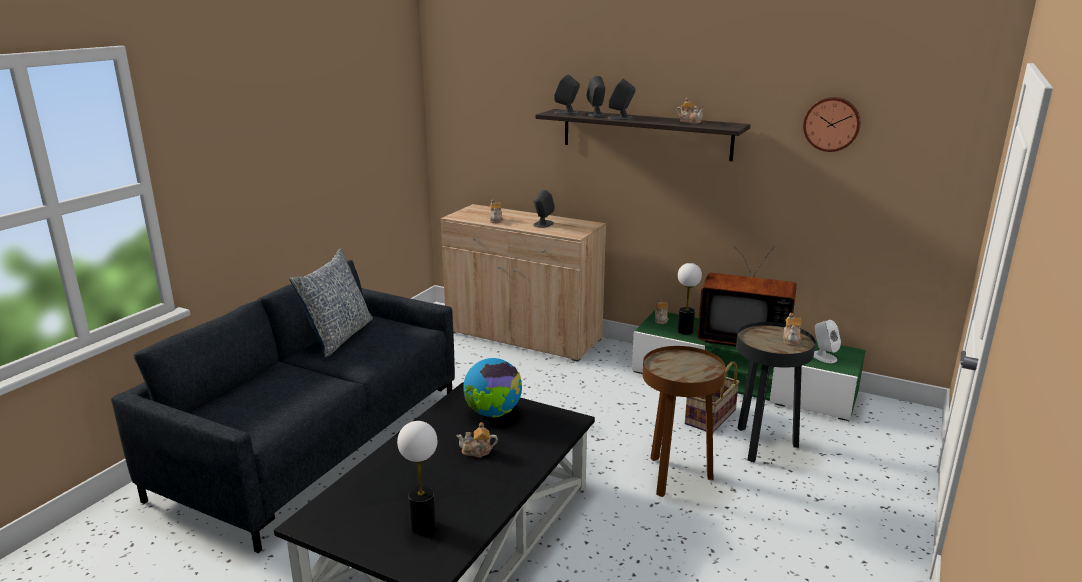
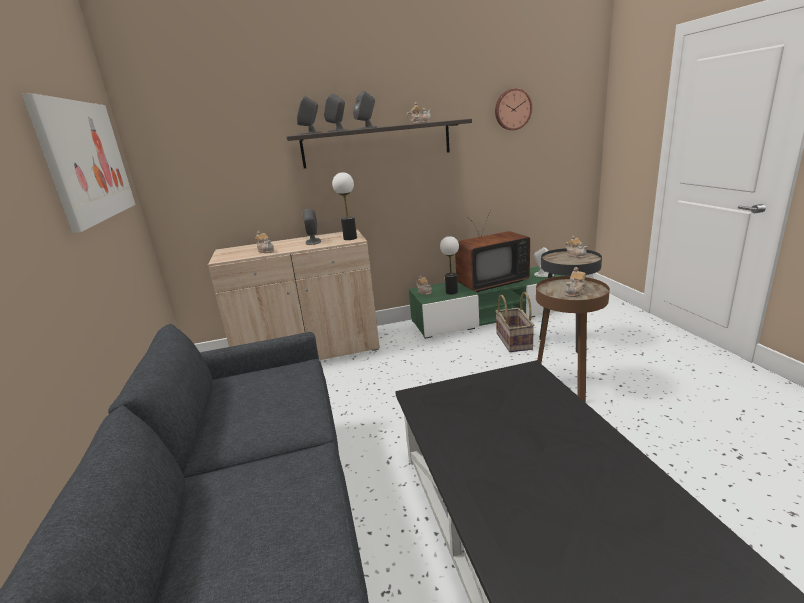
camera: 40 degrees left, 0 degrees up
(338, 337) = (222, 412): pillow -> none
(362, 116) = (86, 161): none -> picture
(423, 526) = (643, 539): table lamp -> table lamp (350, 238)
(477, 451) = (527, 436): teapot -> teapot (575, 293)
(493, 413) = (471, 399): globe -> none

